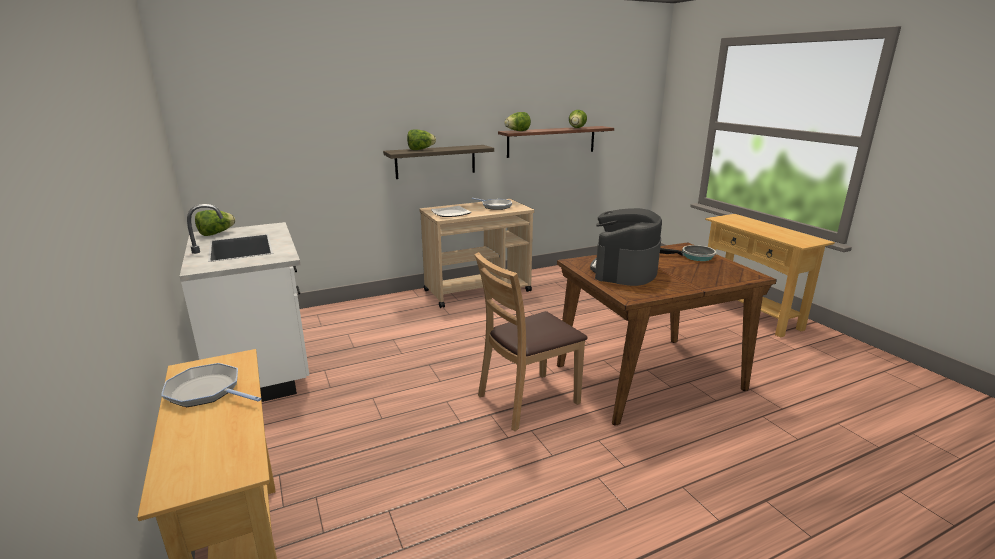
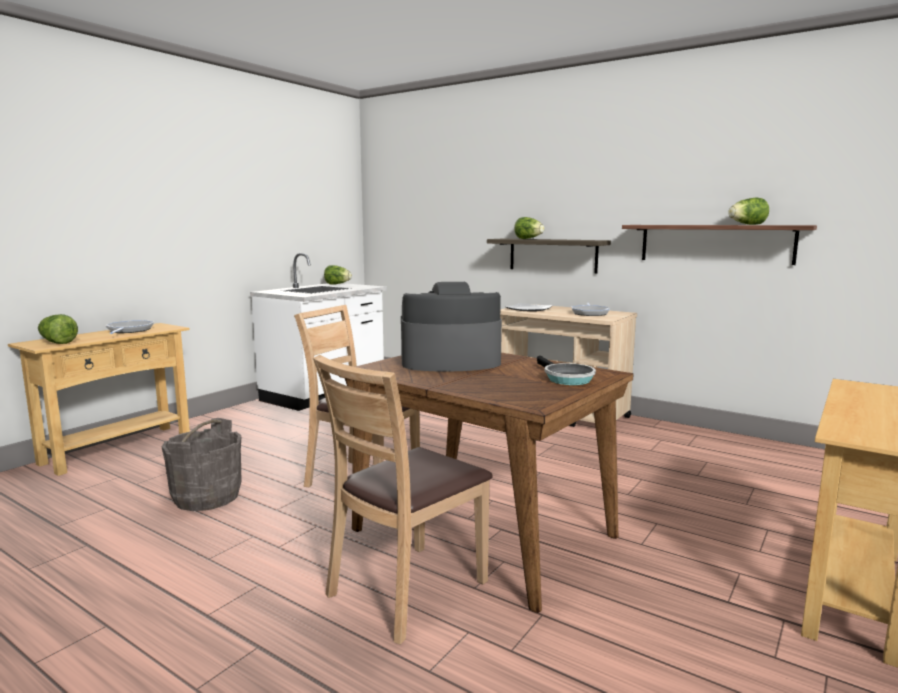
camera: 60 degrees right, 10 degrees down
(491, 494) = (207, 497): none -> grey bucket
(517, 131) = (646, 224): lettuce -> lettuce (57, 343)
(711, 424) = (407, 590): none -> brown chair

